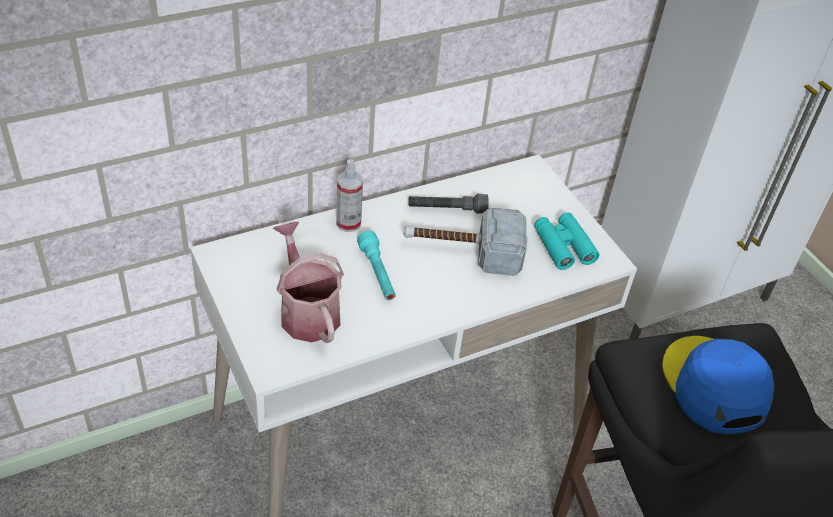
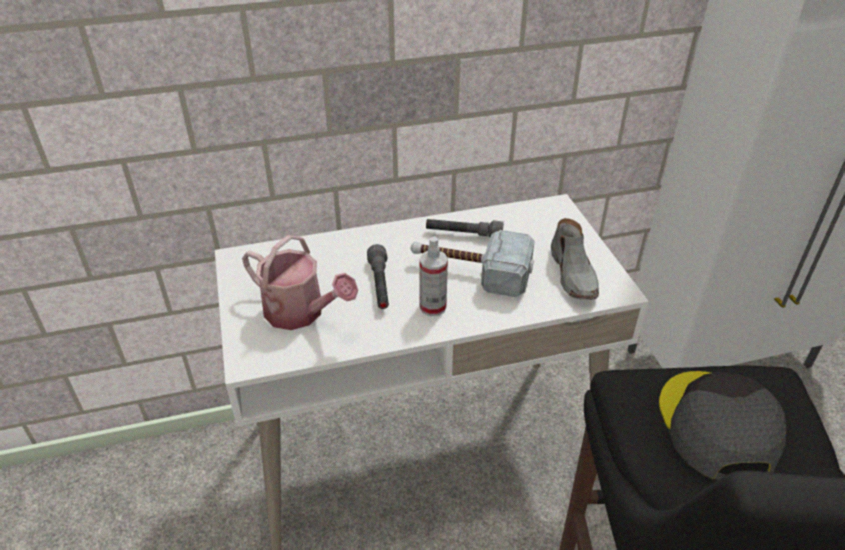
camera: 15 degrees right, 5 degrees down
(307, 311) = (301, 313): watering can -> watering can turned 135 degrees clockwise
(348, 223) = (366, 240): spray bottle -> spray bottle (433, 307)
(377, 273) = (380, 285): turquoise flashlight -> grey flashlight
(563, 246) = (573, 275): turquoise binoculars -> grey shoe
(713, 386) = (716, 426): blue cap -> grey cap

